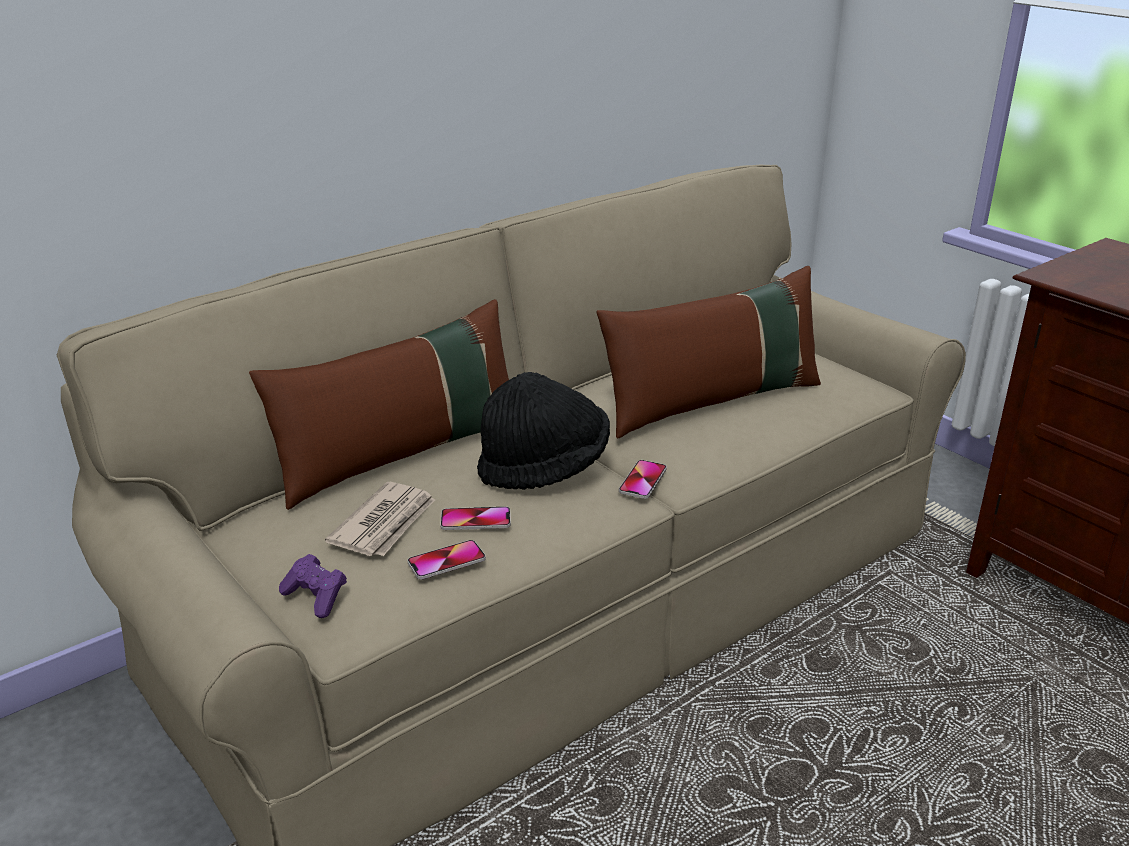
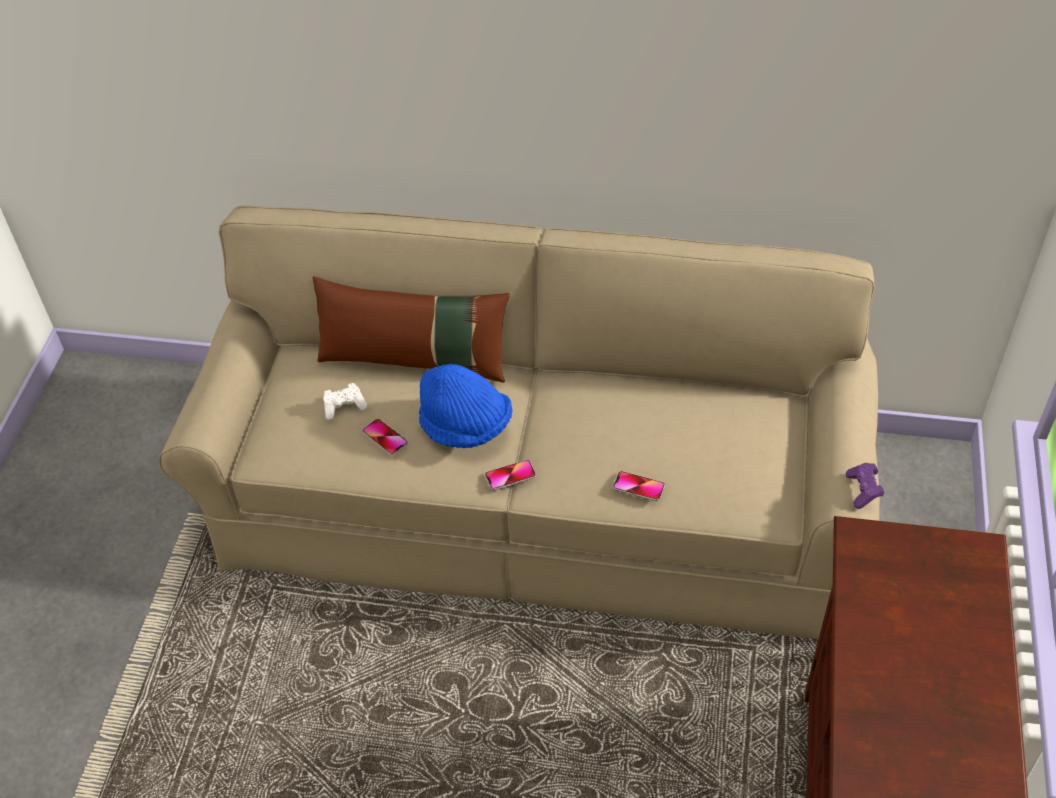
camera: 50 degrees right, 20 degrees up
(316, 597) = (269, 430): purple game controller -> purple game controller (863, 491)
(385, 524) = (344, 407): newspaper -> white game controller
(446, 561) = (340, 454): phone -> phone (638, 487)
(544, 468) = (466, 426): black hat -> blue hat
(712, 402) = (638, 447): brown pillow -> none

